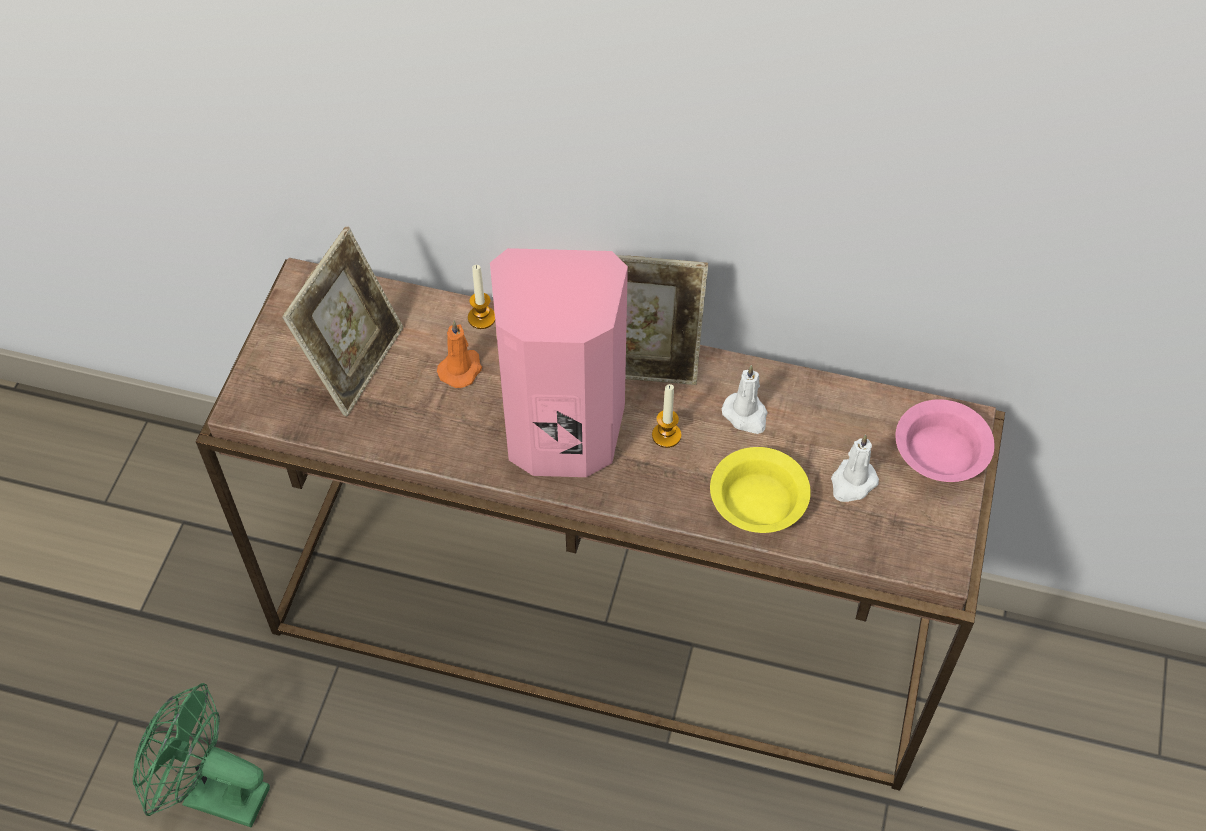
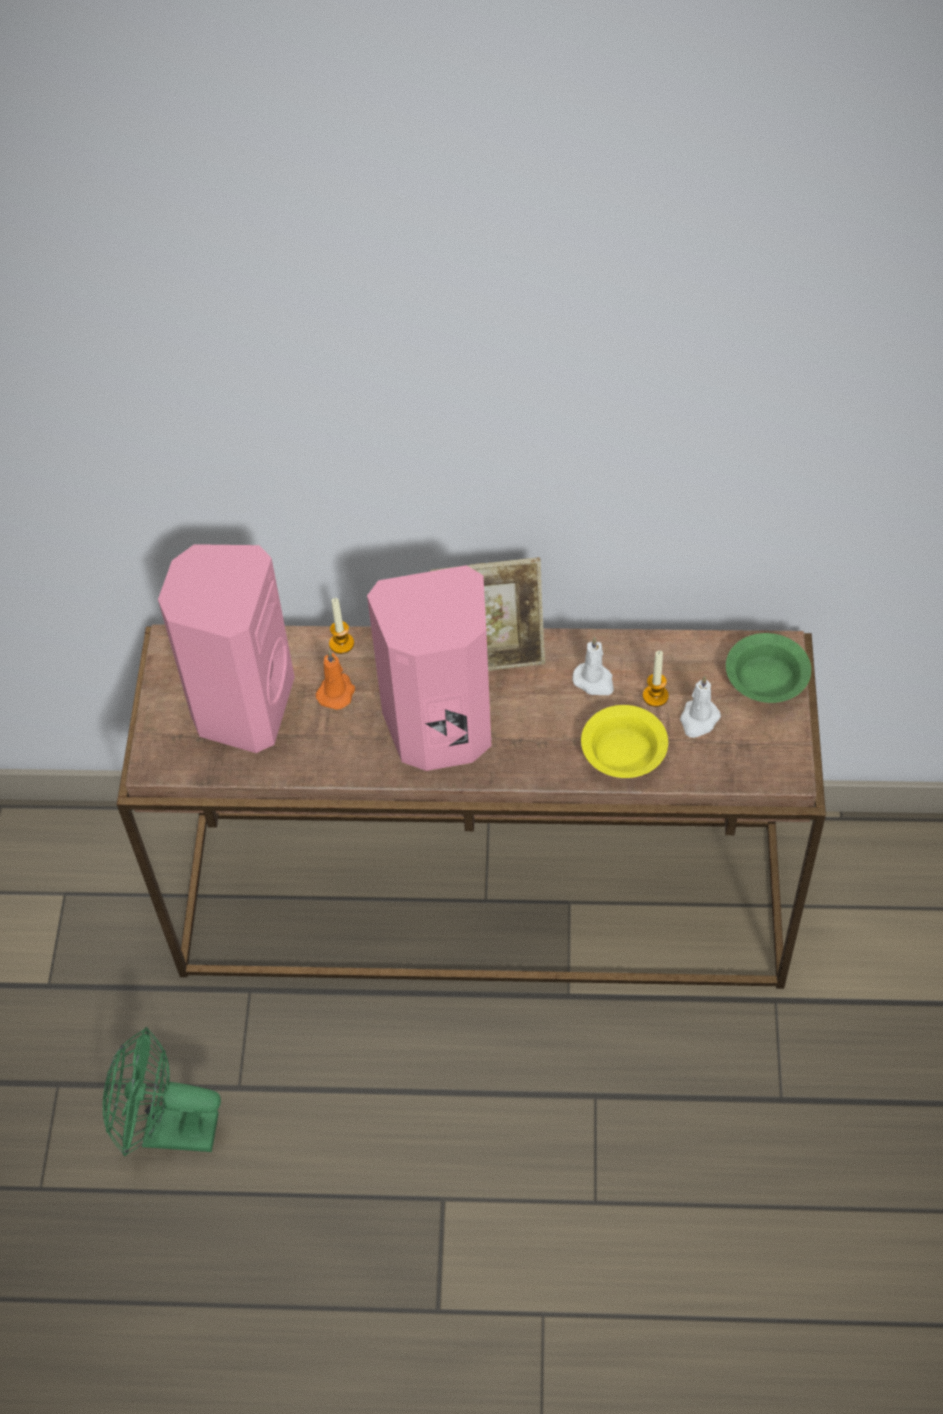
camera: 10 degrees left, 0 degrees up
(355, 363) = (241, 706): picture frame -> pink speaker
(666, 435) = (531, 712): candle -> candle (655, 696)
(938, 456) = (765, 682): pink bowl -> green bowl

